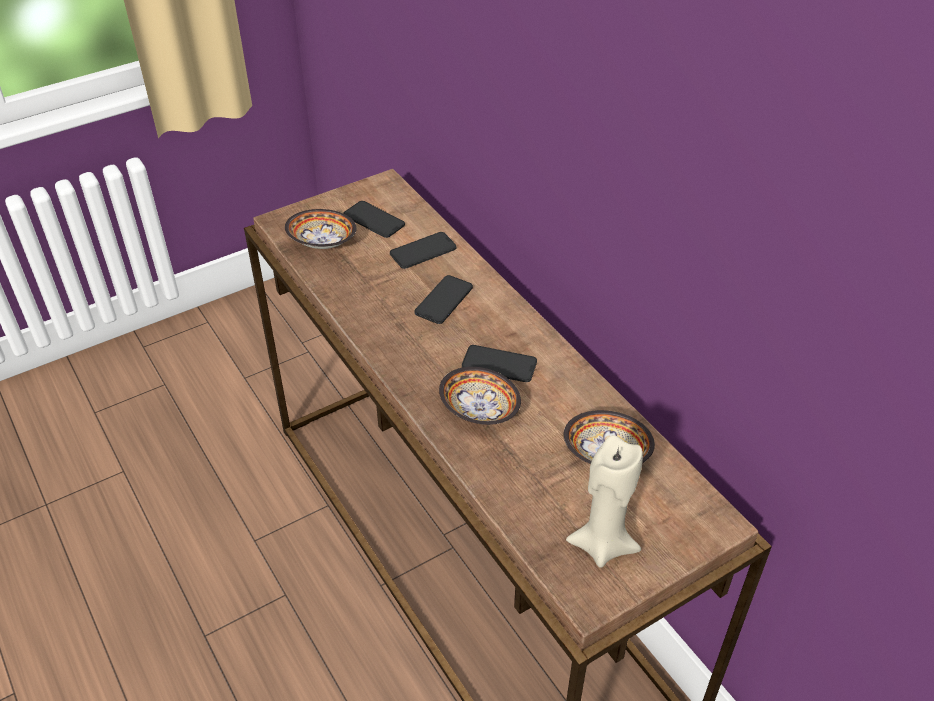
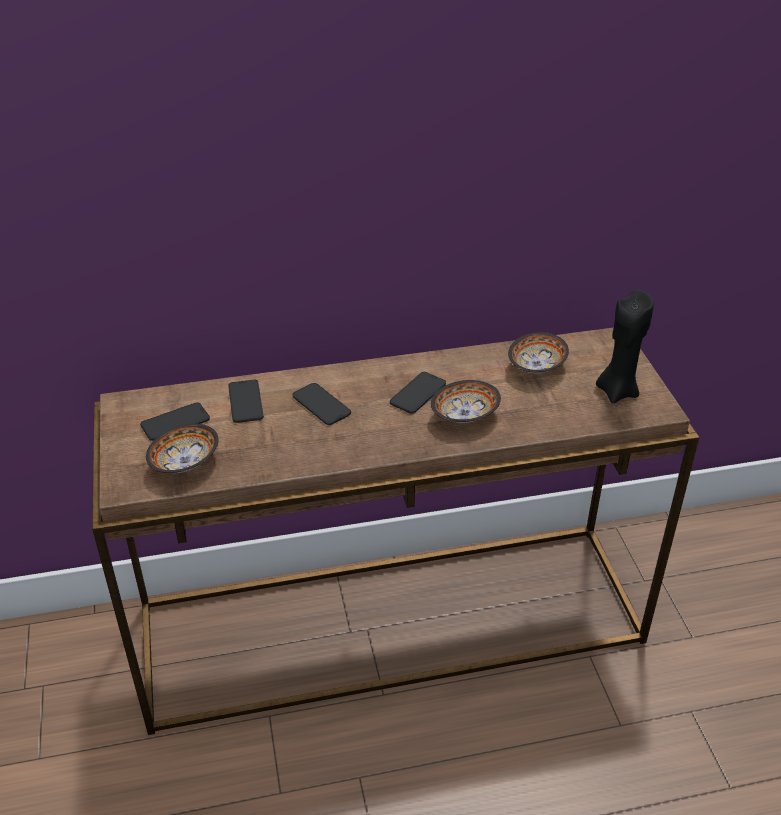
camera: 70 degrees left, 5 degrees down
(602, 544) = (617, 391): beige candle -> black candle

